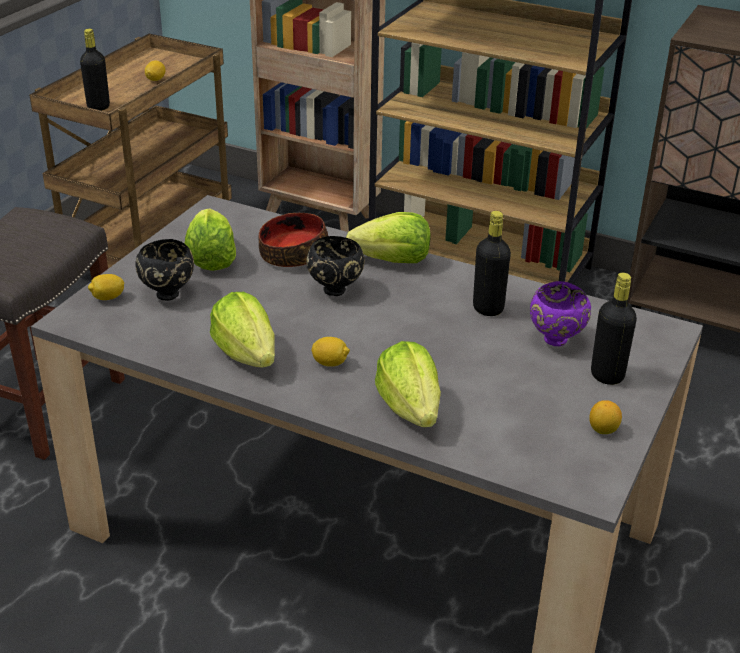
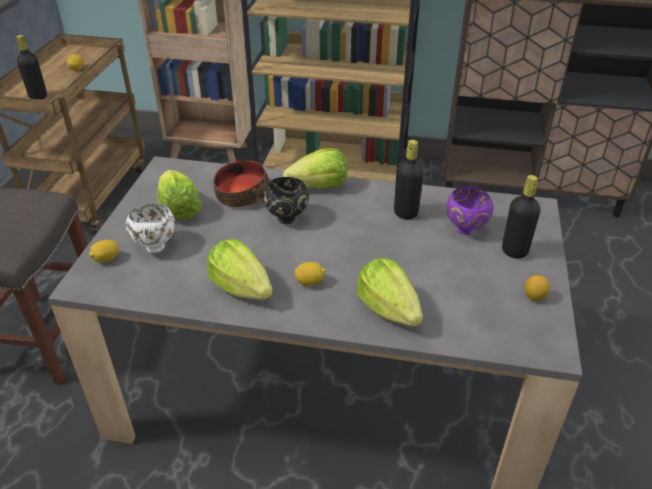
camera: 15 degrees left, 5 degrees up
(168, 294) = (155, 246): black bowl -> white bowl

